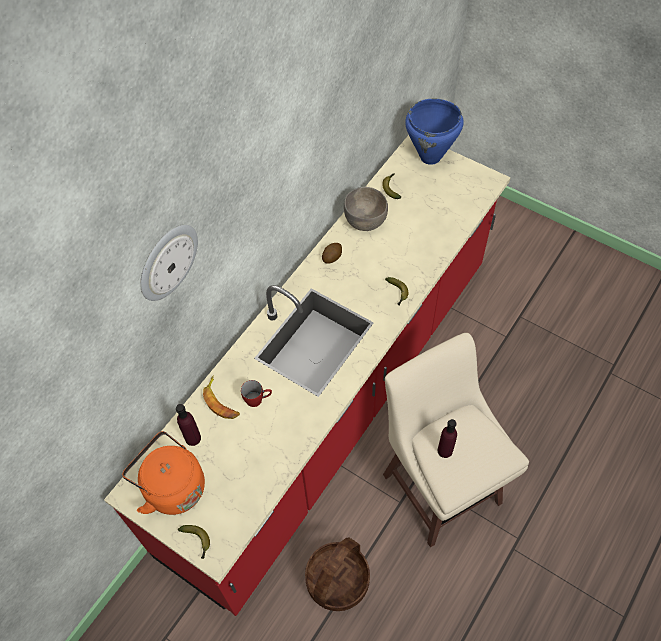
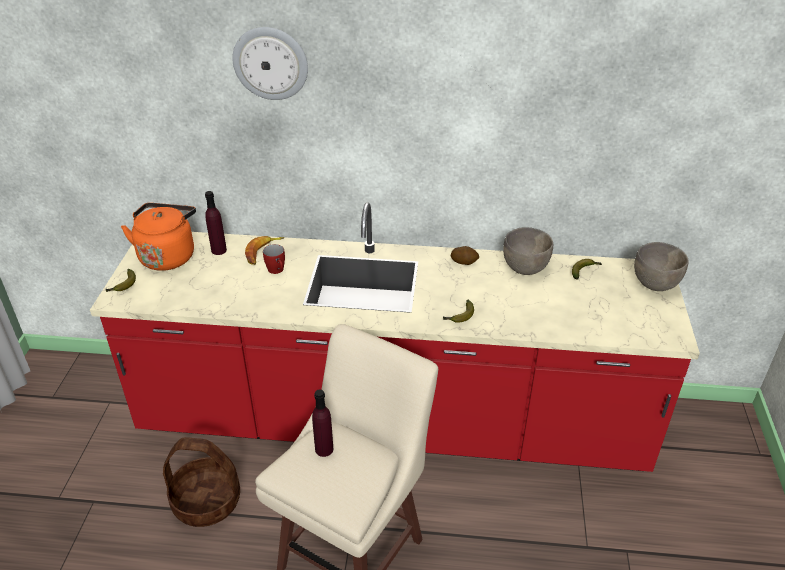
camera: 60 degrees right, 20 degrees down
(430, 157) = (655, 284): blue cooking pot -> grey bowl

